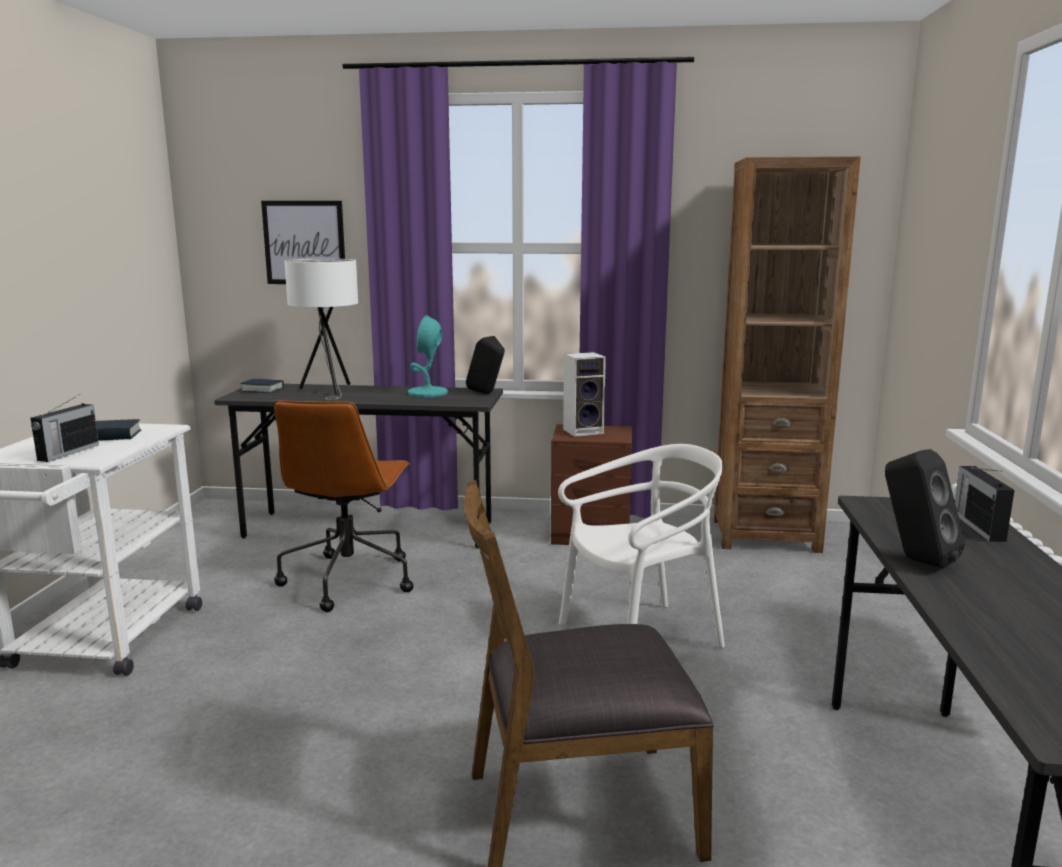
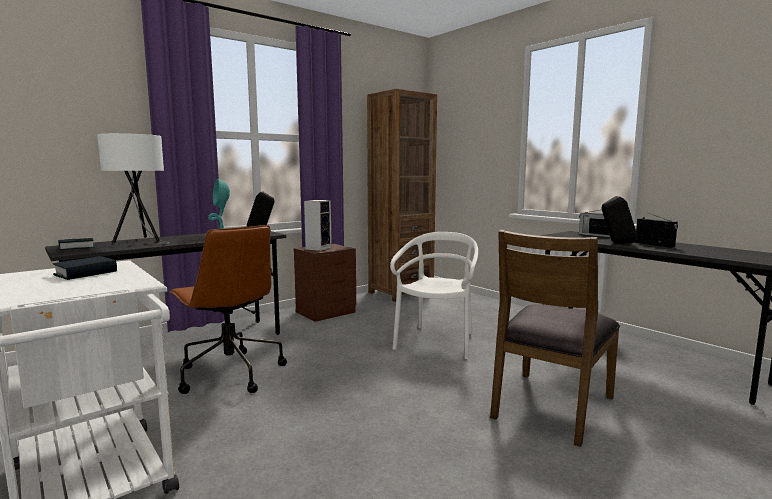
camera: 45 degrees left, 5 degrees down
(67, 453) = (93, 285): radio -> radio (655, 244)
(304, 243) = (82, 125): picture -> none

